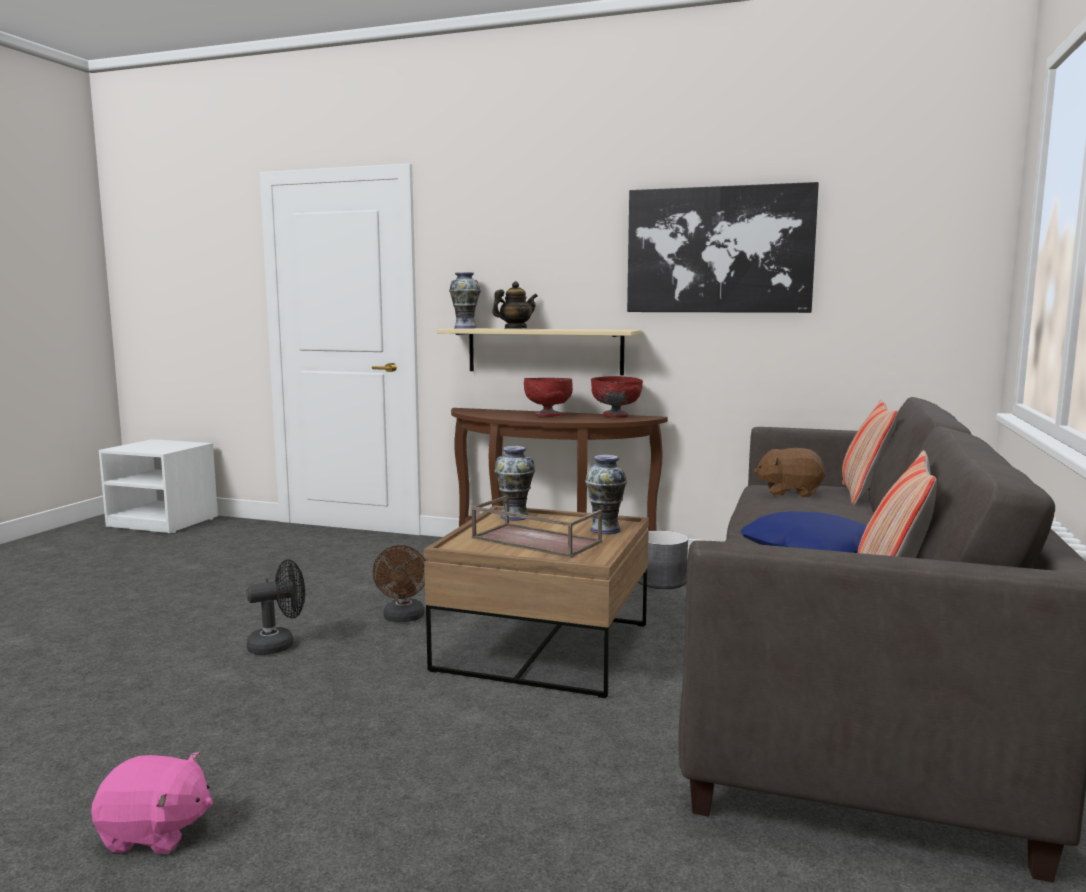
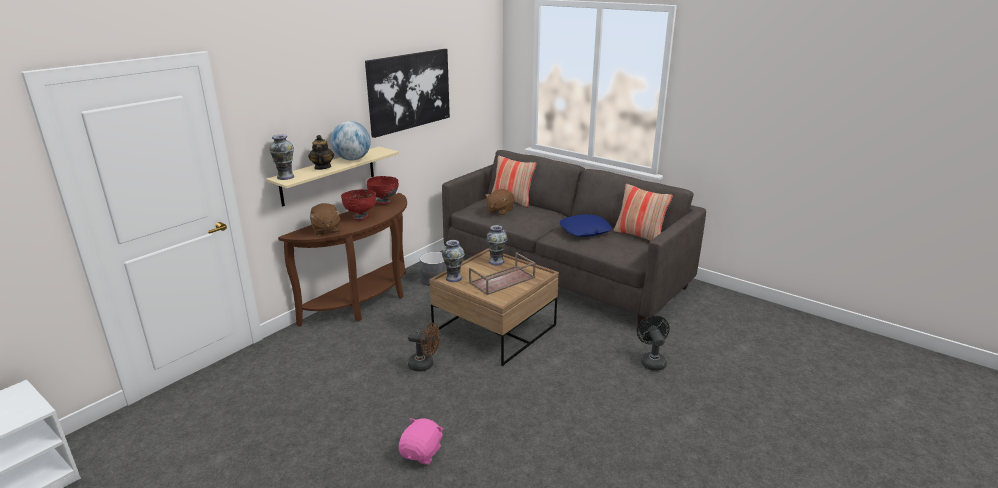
camera: 70 degrees left, 15 degrees up
(155, 833) = (623, 455): pink plush toy -> pink plush toy (422, 453)
(279, 645) = (433, 414): black fan -> black fan (651, 361)
(490, 413) = (326, 230): none -> brown plush toy
(563, 329) = (352, 159): none -> globe

